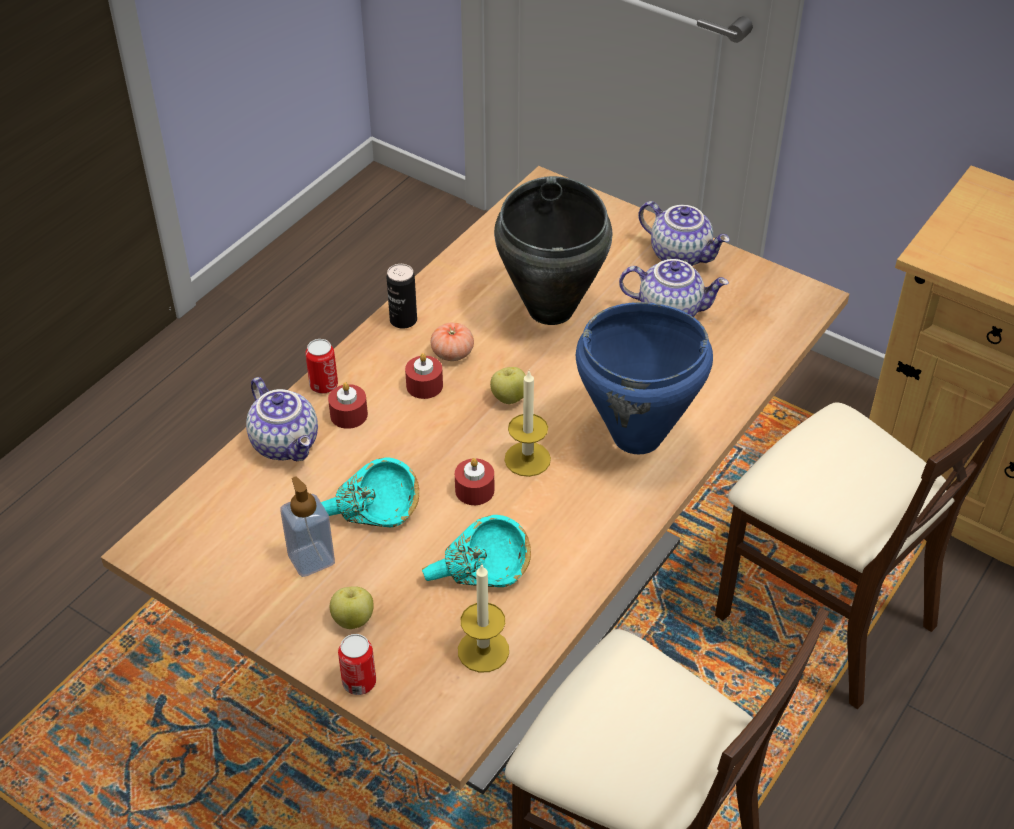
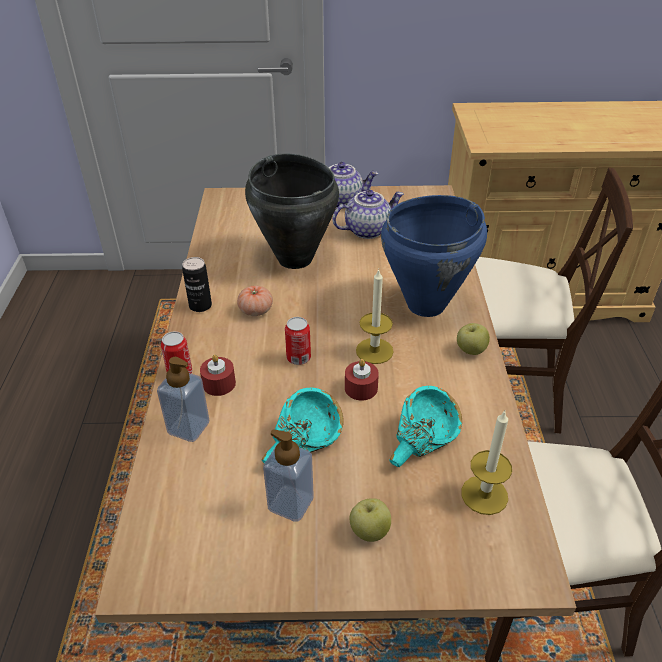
camera: 35 degrees left, 5 degrees down
(287, 443) = (188, 427): teapot -> soap dispenser
(359, 682) = (424, 579): can -> can (298, 358)
(424, 385) = (256, 339): red candle -> none
(509, 398) = (322, 320): apple -> apple (470, 350)

